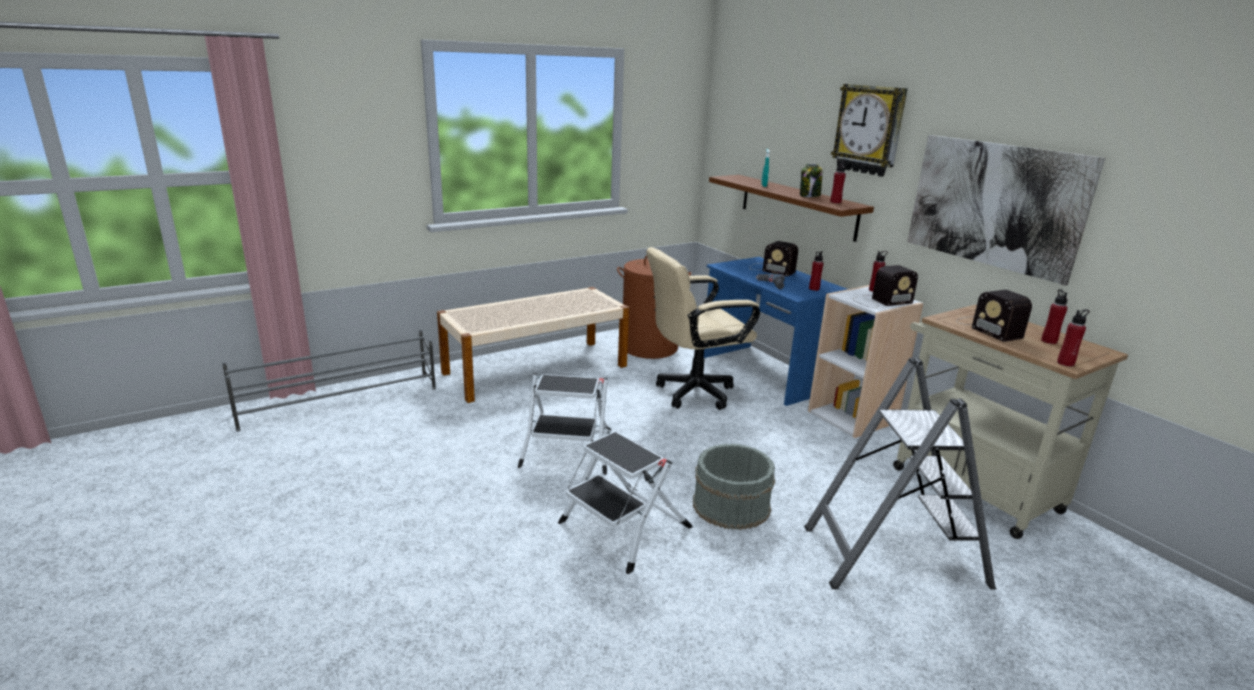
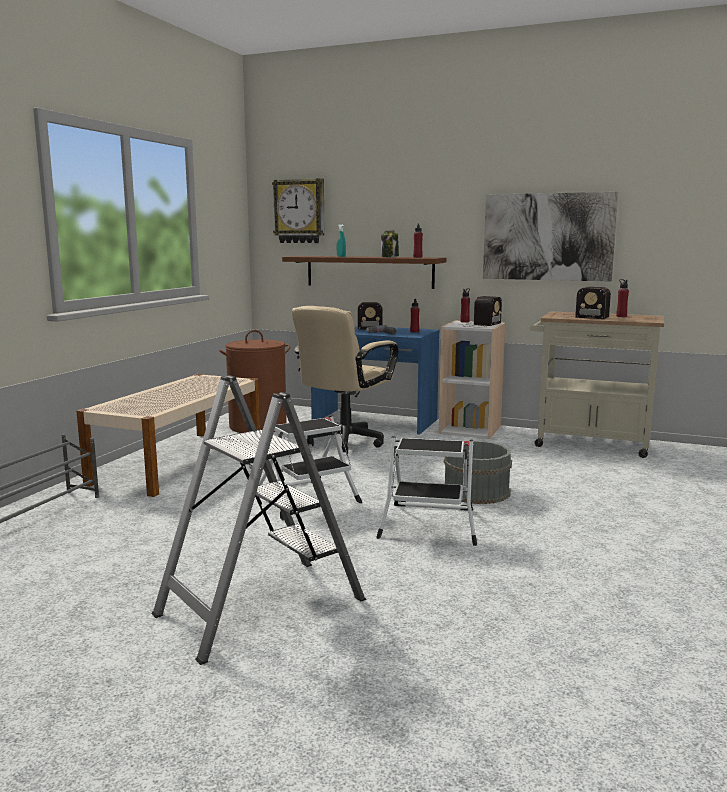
camera: 35 degrees left, 10 degrees down
(869, 130) = (431, 198): wall clock -> wall clock (300, 211)
(892, 555) = (602, 484): grey step ladder -> grey step ladder (258, 607)
(1065, 363) = (650, 321): red bottle -> none

